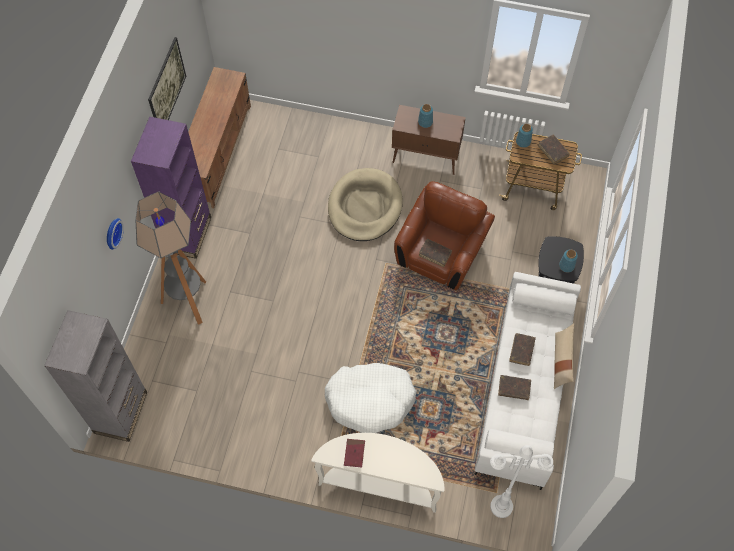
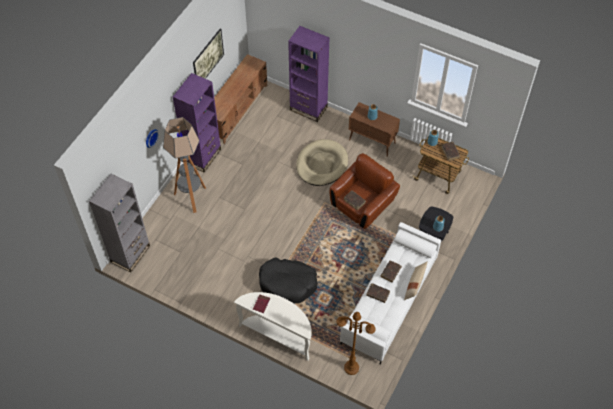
camera: 15 degrees right, 5 degrees down
(320, 128) = (308, 108): none -> purple bookcase
(370, 400) = (288, 284): white dog bed -> black dog bed
(501, 506) = (351, 368): white floor lamp -> brown floor lamp

